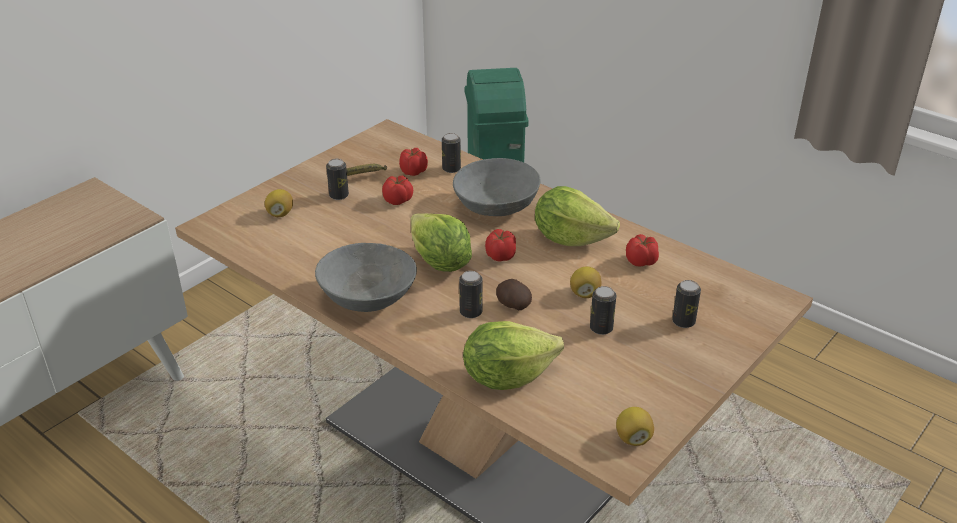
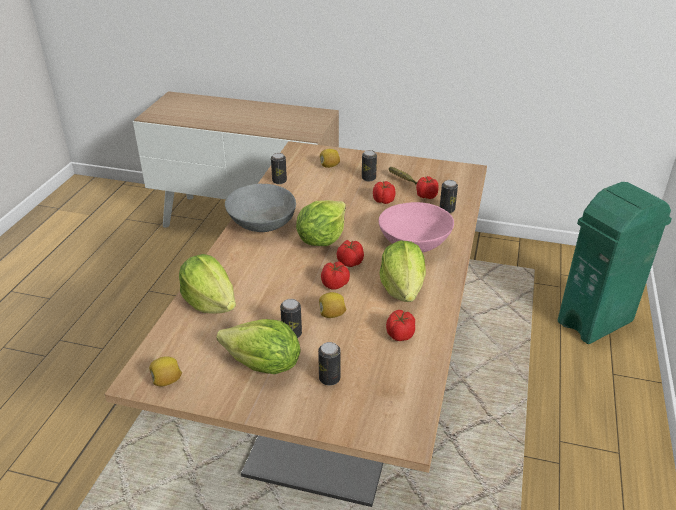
camera: 65 degrees right, 0 degrees up
(471, 312) = (273, 268): can -> can (279, 181)
(496, 206) = (415, 242): grey bowl -> pink bowl
(512, 305) = (293, 284): potato -> none
(534, 277) = (335, 284): none -> tomato
(643, 360) = (263, 366): none -> lettuce

